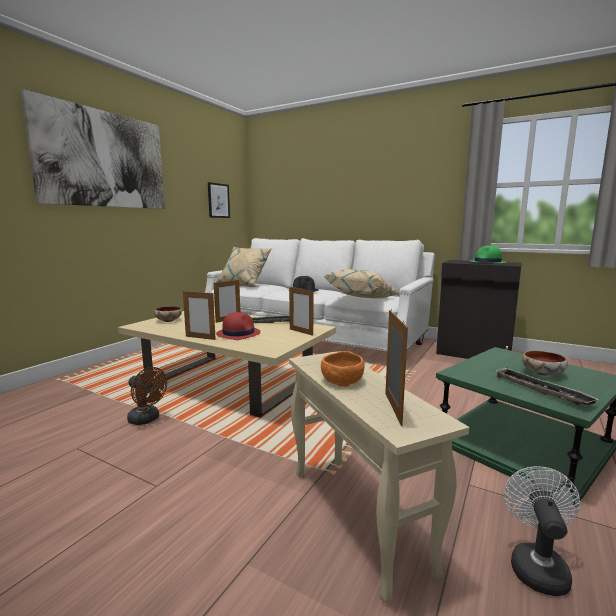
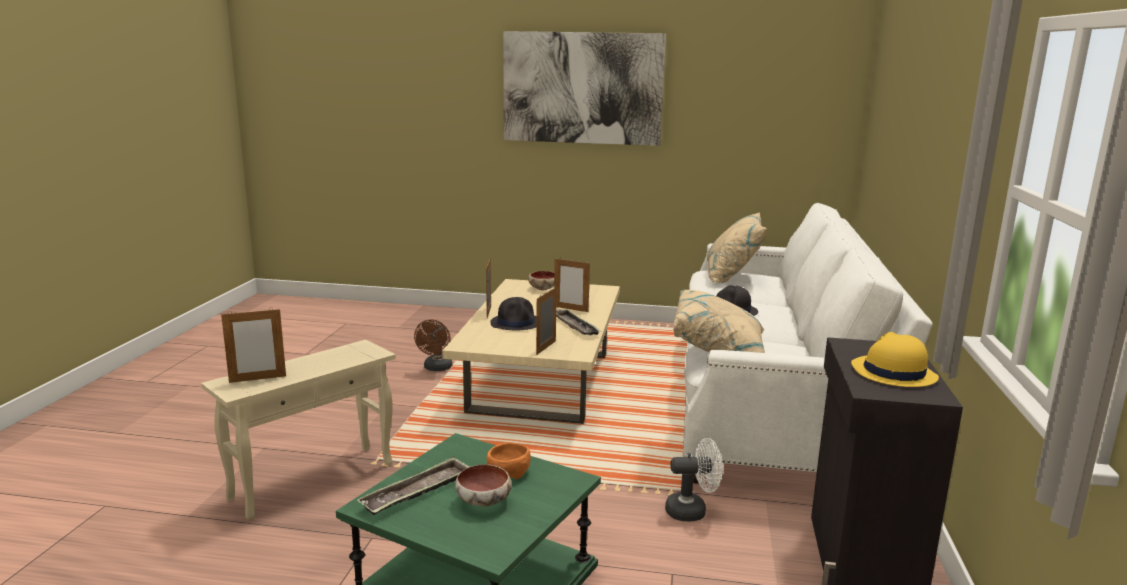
camera: 70 degrees right, 5 degrees up
(218, 200) = (778, 132): picture -> none
(238, 333) = (516, 323): red hat -> black hat
(342, 381) = (311, 361): orange bowl -> orange bowl (507, 472)
(487, 262) = (893, 373): green hat -> yellow hat
(536, 565) = (260, 567): white fan -> white fan (692, 511)

